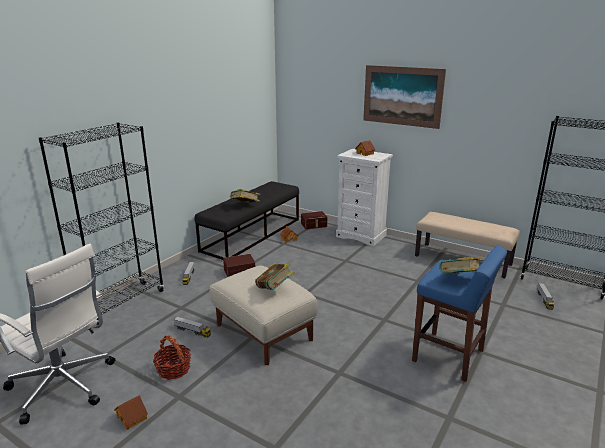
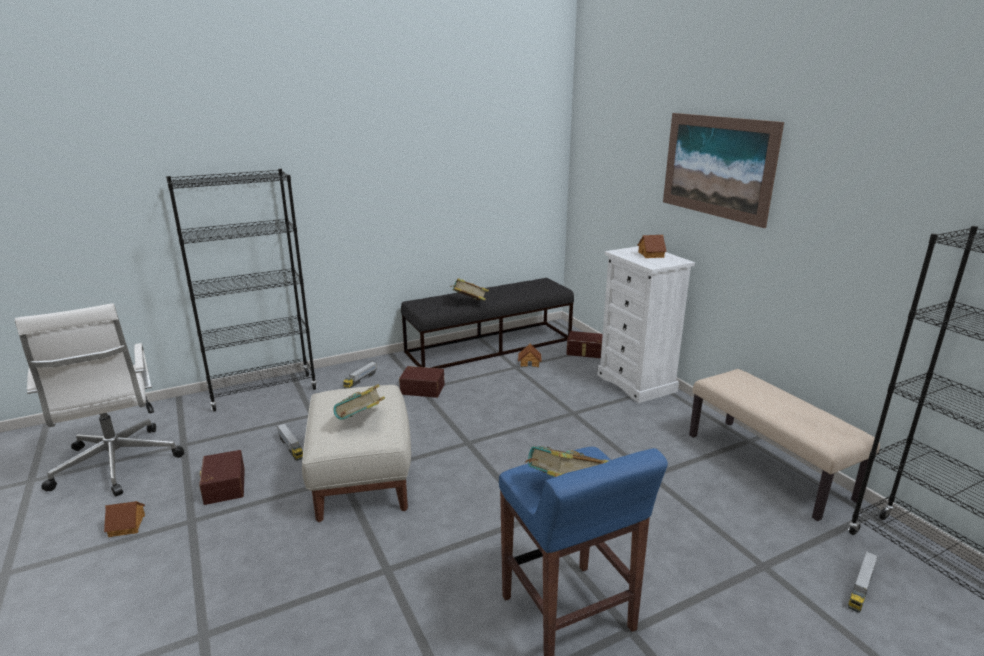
camera: 30 degrees right, 0 degrees up
(174, 369) = (223, 486): basket -> brown storage box

